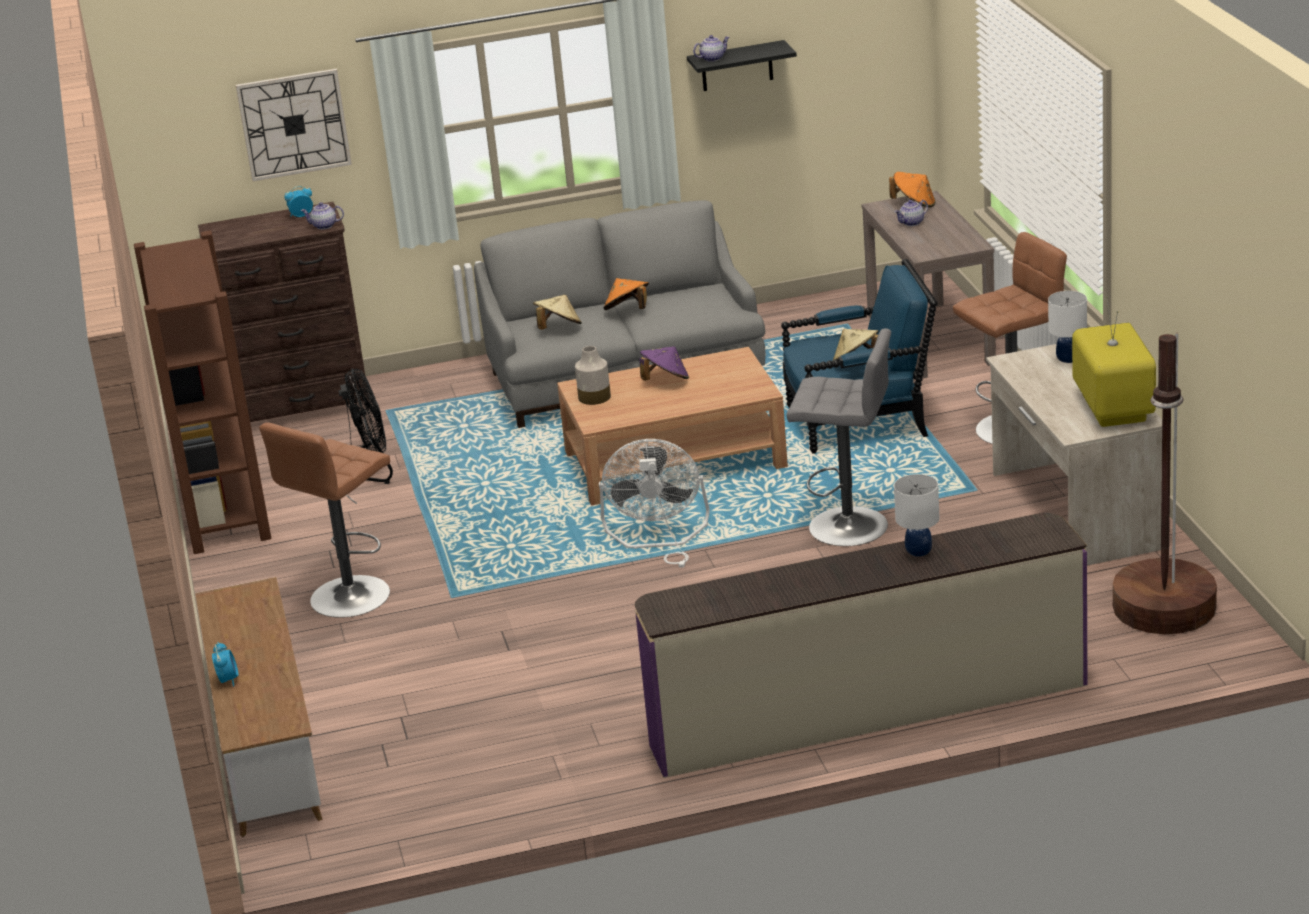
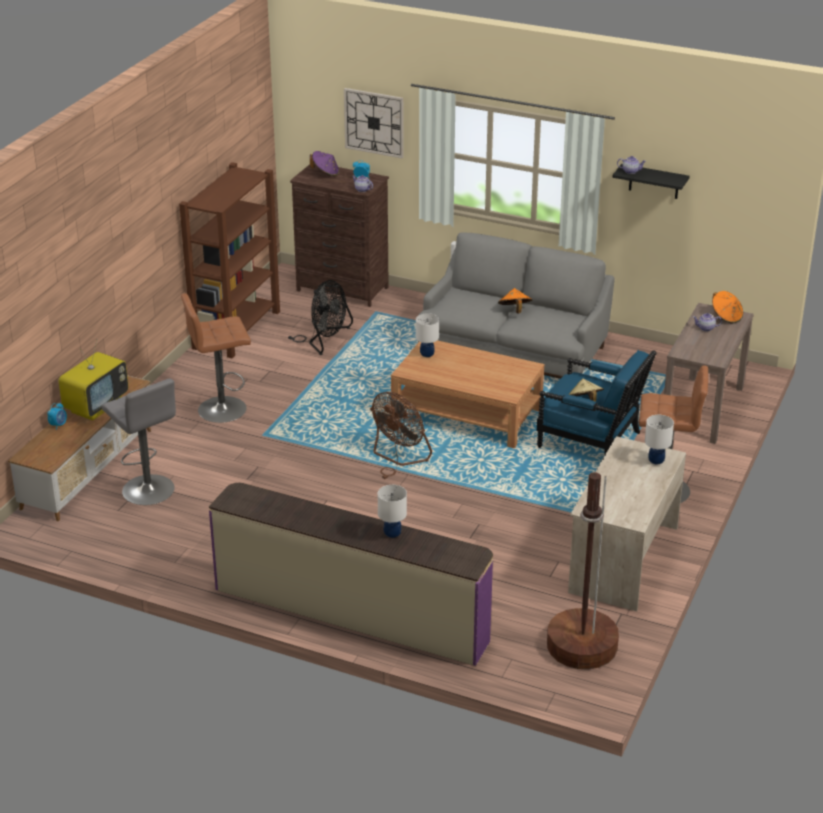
camera: 35 degrees right, 5 degrees up
(558, 328) = (465, 304): beige hat -> none
(594, 397) = (426, 355): beige vase -> white table lamp
(659, 540) = (395, 456): white fan -> brown fan
(665, 380) = (473, 363): purple hat -> purple hat (325, 173)
(849, 527) = (494, 502): grey stool -> grey stool (148, 490)
(1112, 408) = (631, 505): television -> television (96, 406)

